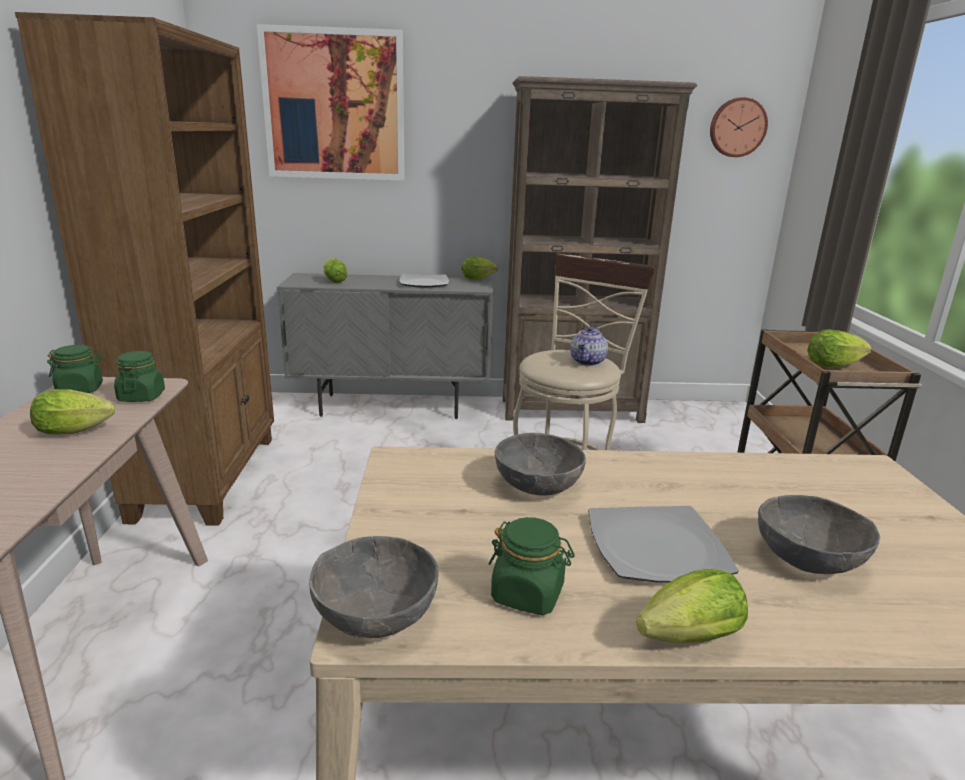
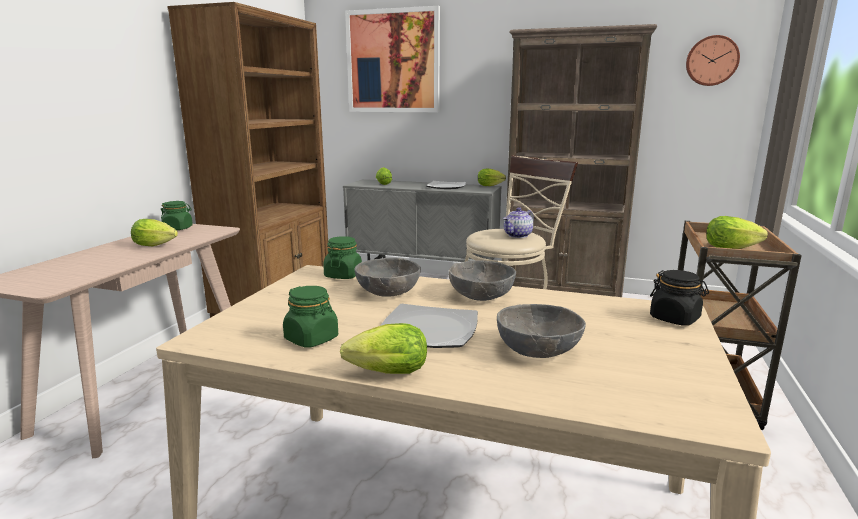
camera: 20 degrees right, 5 degrees down
(141, 396) = (206, 234): green jar -> green jar (343, 275)
(375, 614) = (213, 334): grey bowl -> grey bowl (481, 295)
(884, 480) = (675, 319): none -> black jar

